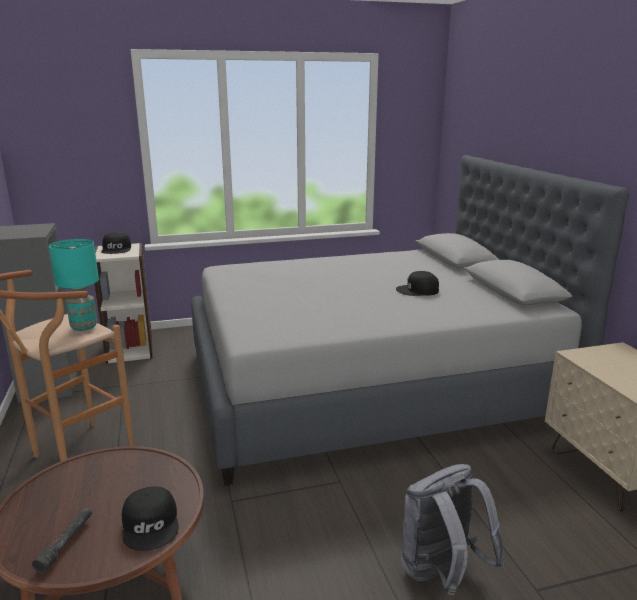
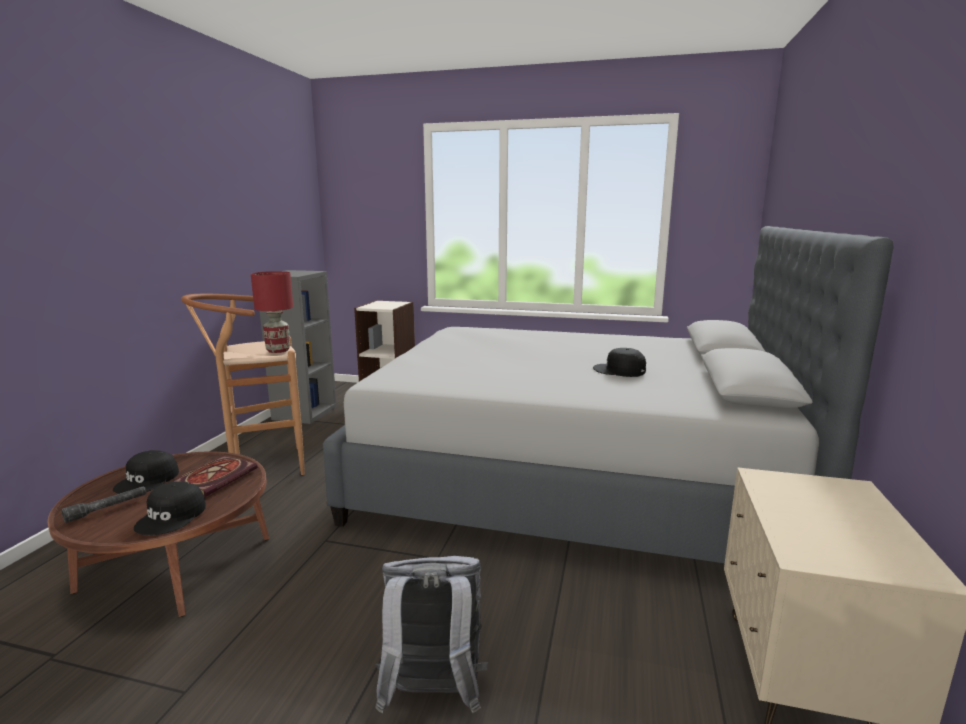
camera: 30 degrees right, 5 degrees down
(84, 326) = (278, 350): turquoise table lamp -> red table lamp
(117, 249) = (386, 303): black cap -> black cap (148, 480)
(135, 475) = (216, 477): none -> book

